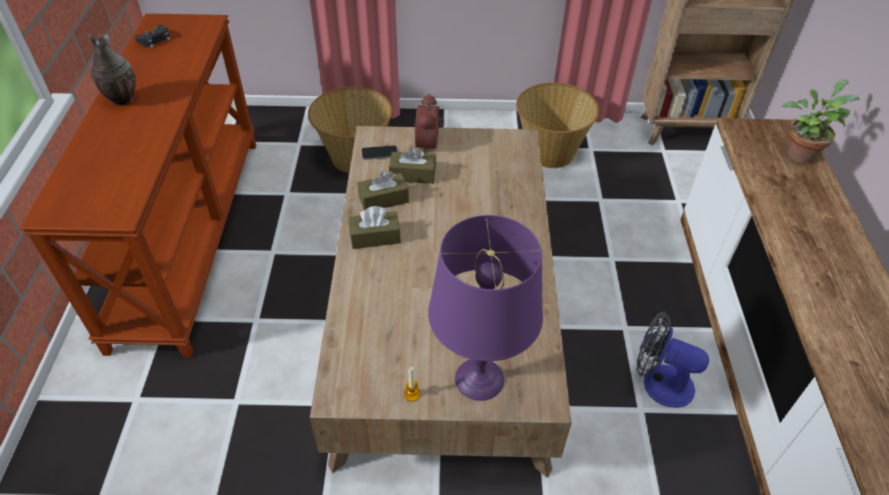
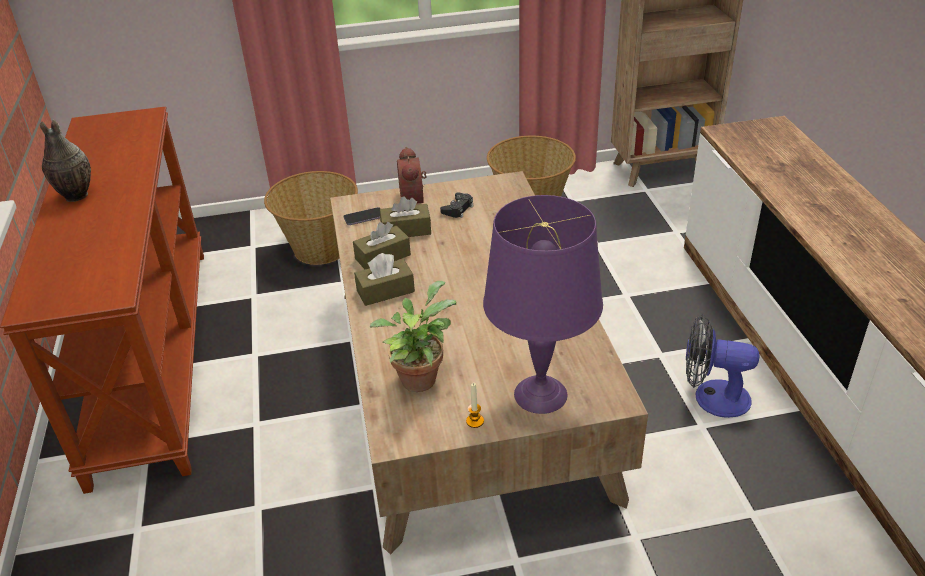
camera: 10 degrees left, 10 degrees down
(155, 39) = (92, 138): black game controller -> black game controller (458, 209)
(800, 152) = (789, 142): potted plant -> potted plant (419, 376)

